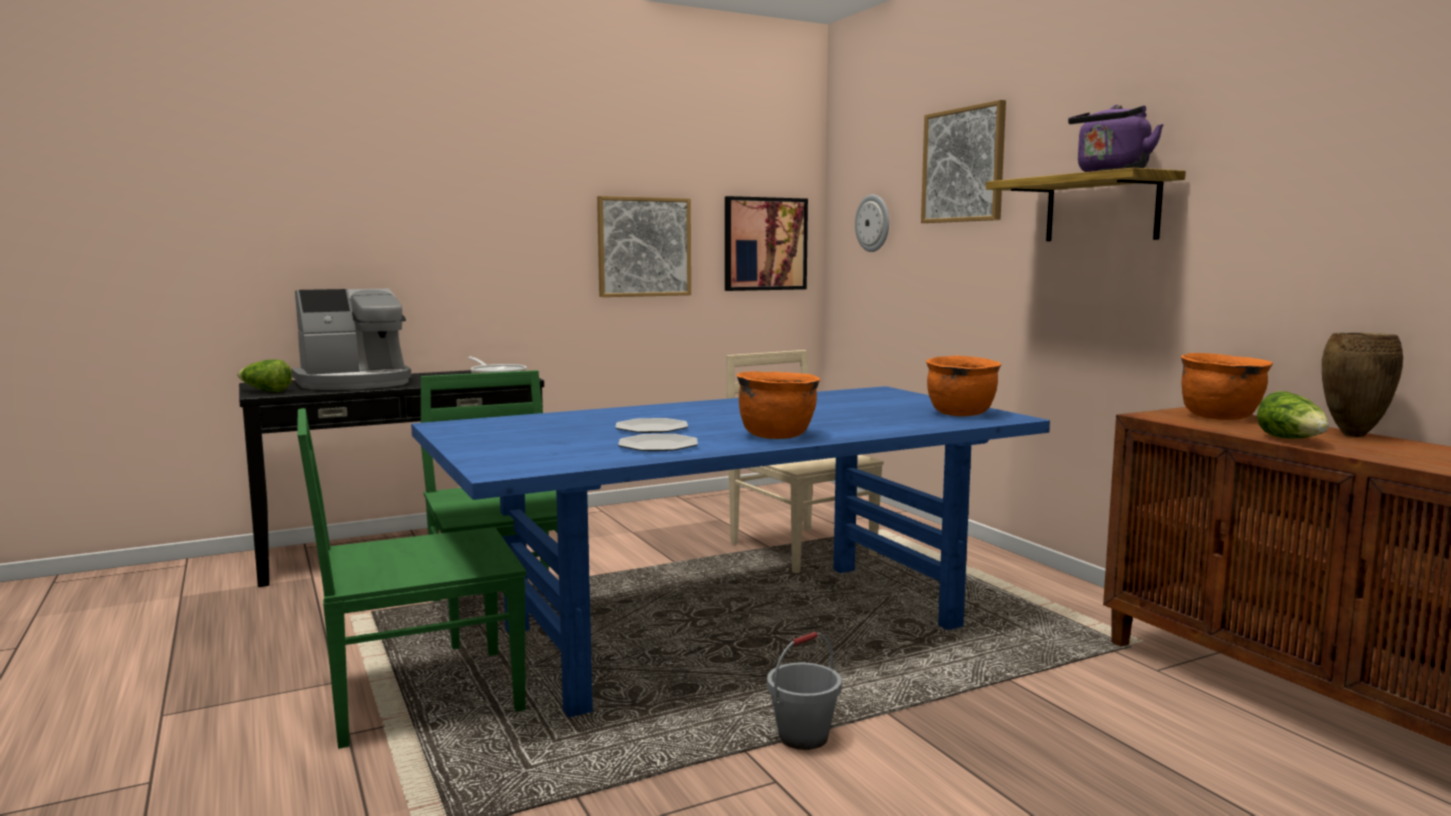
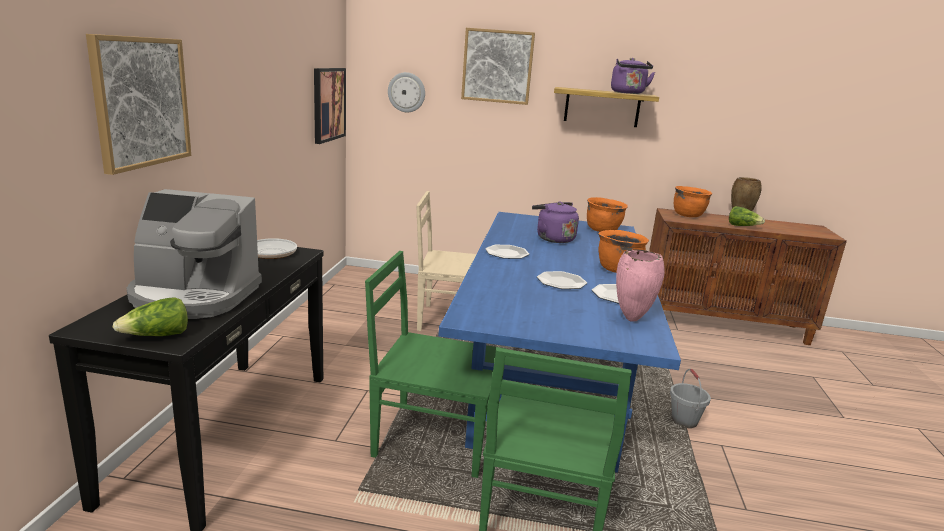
camera: 55 degrees left, 10 degrees up
(355, 383) = (194, 296): coffee machine -> coffee machine turned 90 degrees clockwise
(575, 457) = (632, 320): none -> pink vase
(644, 247) = (283, 115): picture -> picture (141, 102)
(707, 407) = (507, 253): none -> plate
(833, 408) = (553, 238): none -> purple kettle

